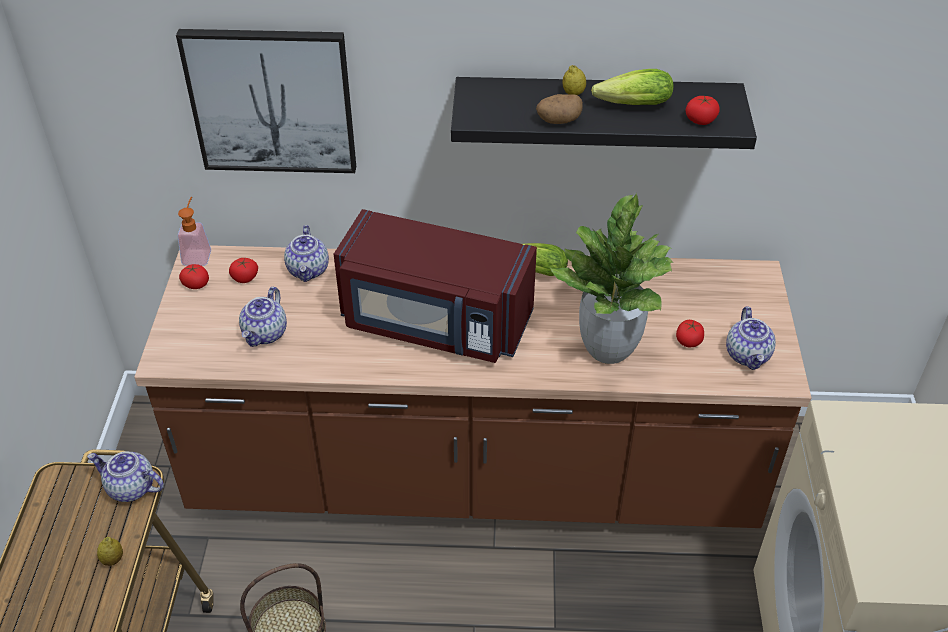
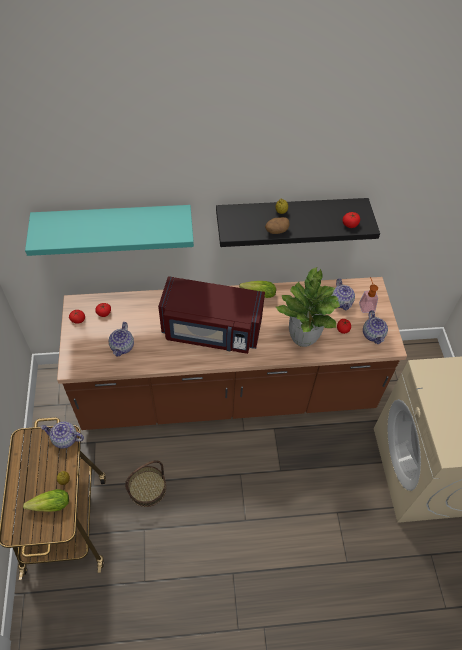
camera: 10 degrees left, 10 degrees up
(198, 254) = (74, 300): soap dispenser -> soap dispenser (366, 305)
(271, 101) = (113, 223): picture -> turquoise shelf
(309, 270) = (138, 305): teapot -> teapot (341, 302)
(629, 105) = (312, 217): lettuce -> lettuce (48, 505)

